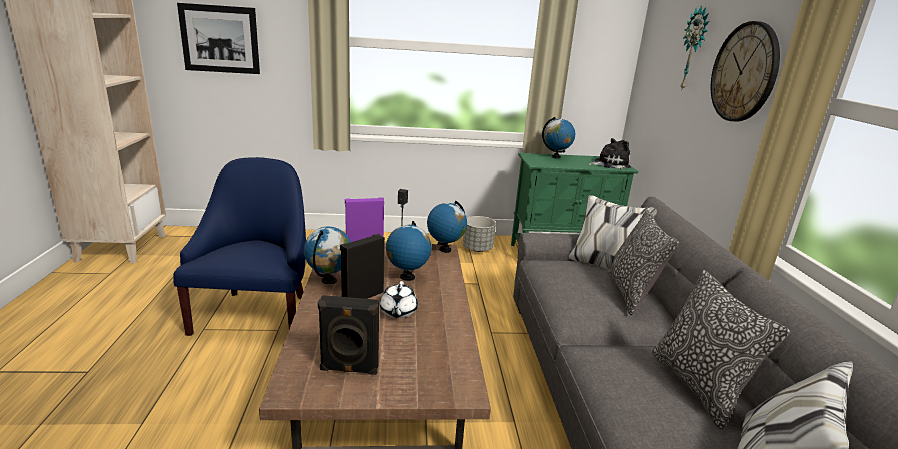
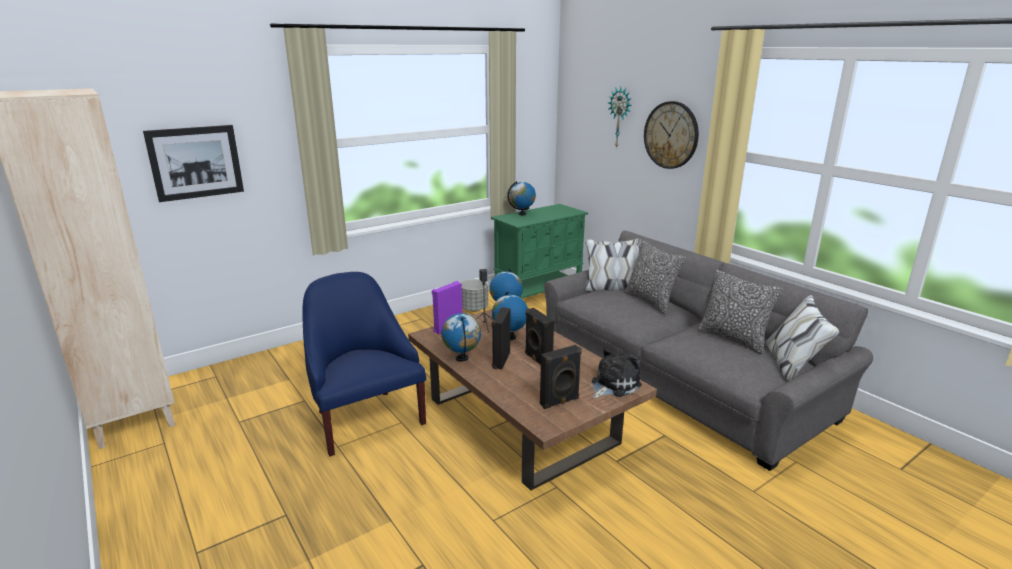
camera: 30 degrees left, 0 degrees up
(398, 312) = (537, 360): white teapot -> black speaker
(609, 164) = (564, 211): plush toy -> plush toy (613, 384)

